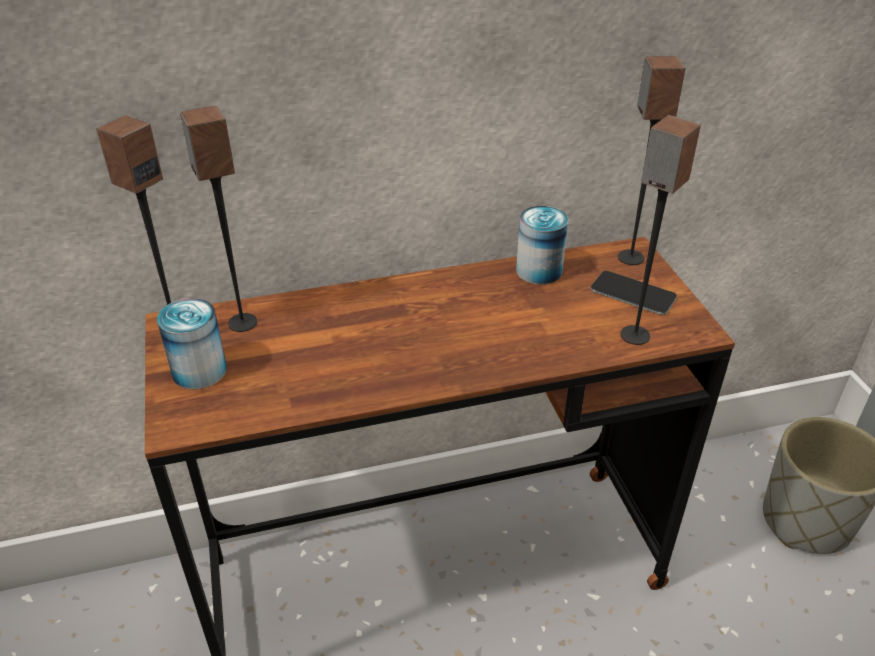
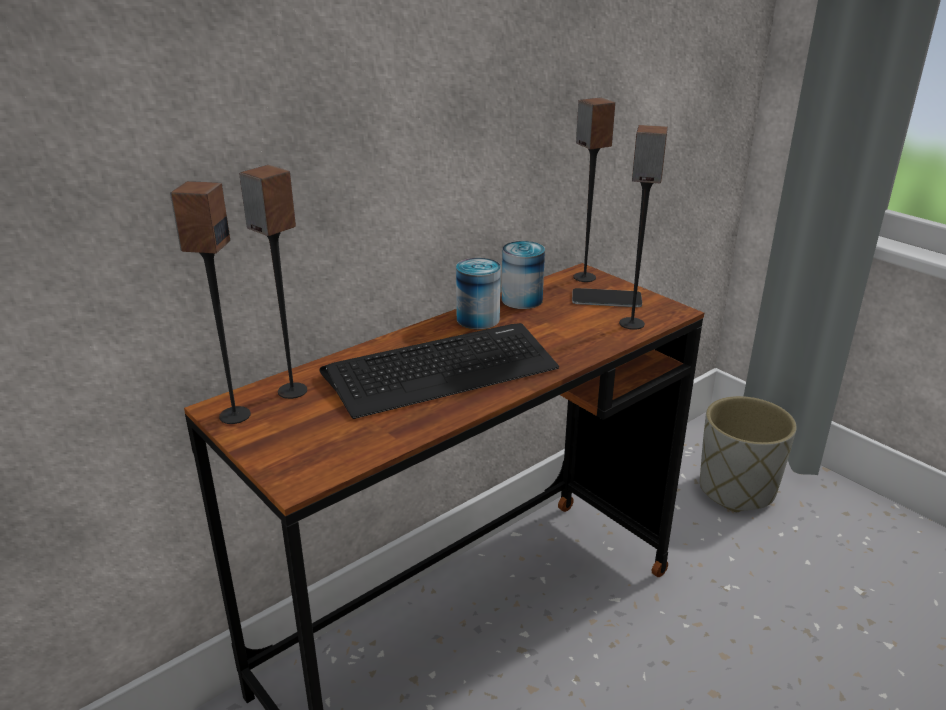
camera: 25 degrees left, 10 degrees down
(199, 371) = (282, 435): can -> can (478, 319)
(391, 339) = (441, 370): none -> keyboard

